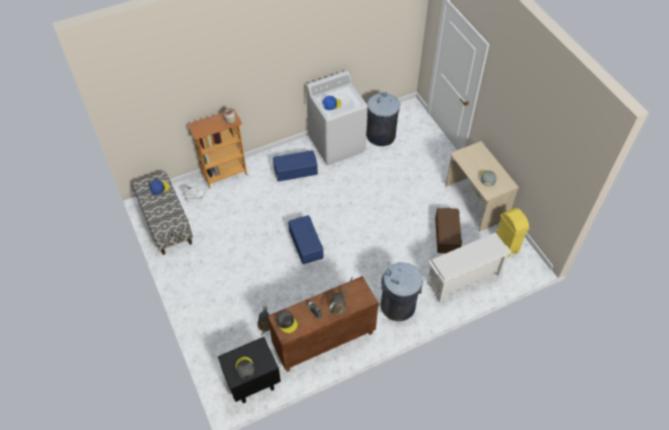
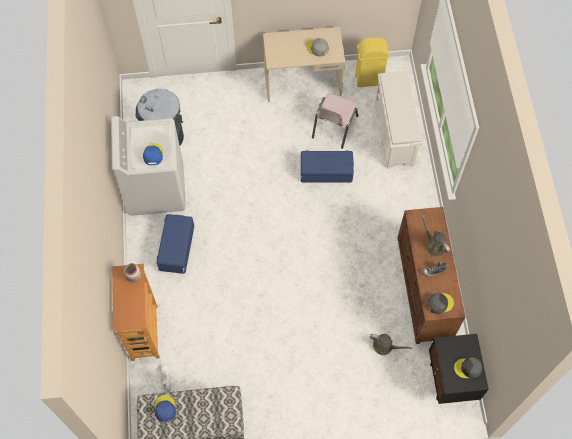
camera: 70 degrees left, 10 degrees up
(305, 244) = (290, 271): blue storage box -> blue storage box (325, 172)
(398, 306) = (405, 205): grey trash can -> none
(446, 235) = (334, 127): brown storage box -> pink chair

